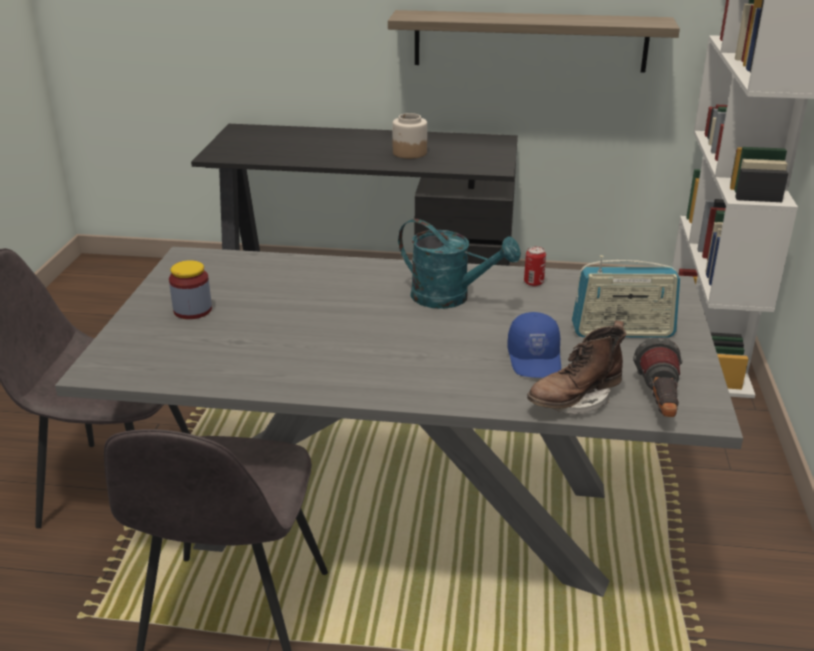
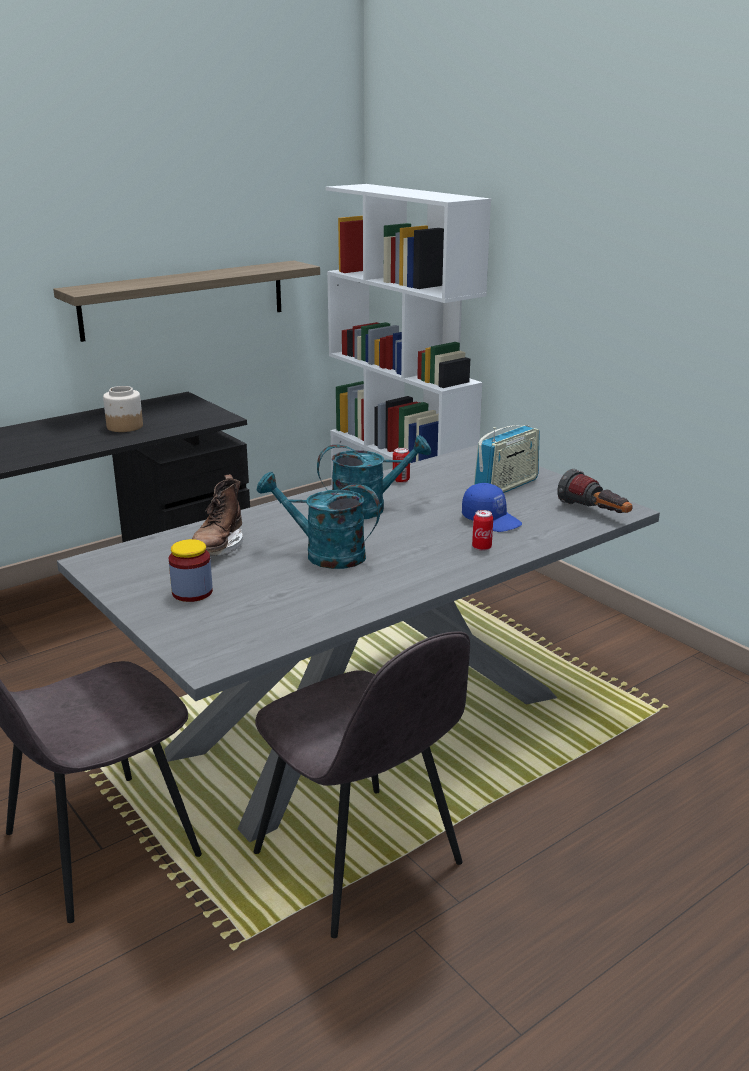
camera: 45 degrees left, 5 degrees down
(334, 323) = (324, 554): none -> turquoise watering can
(469, 381) = (481, 547): none -> can
(574, 401) = (556, 531): brown boot -> brown boot (218, 547)

